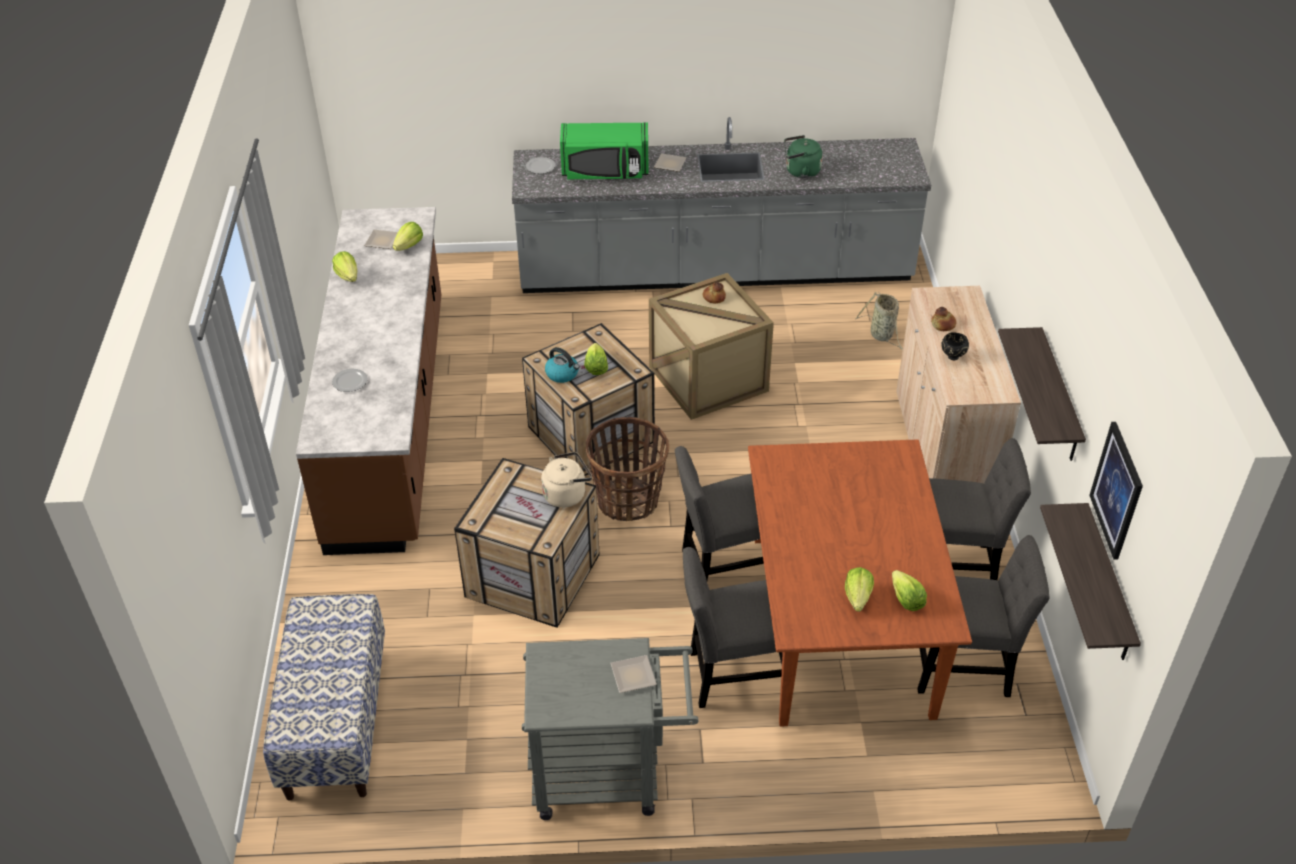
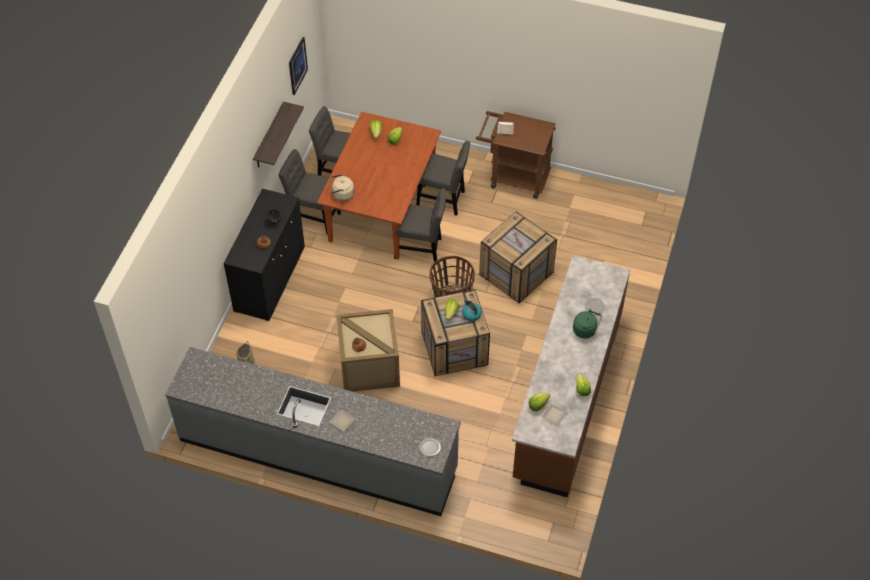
camera: 160 degrees left, 10 degrees up
(335, 721) = (626, 231): bench -> none
(567, 494) = (496, 241): beige kettle -> beige kettle (342, 195)
(605, 171) = (388, 428): green microwave -> none
(609, 774) = (514, 177): grey cart -> brown cart
(800, 171) = (262, 385): green kettle -> green kettle (586, 331)
(943, 449) = (270, 279): beige cabinet -> black cabinet
(1108, 585) = (307, 82): shelf -> none

